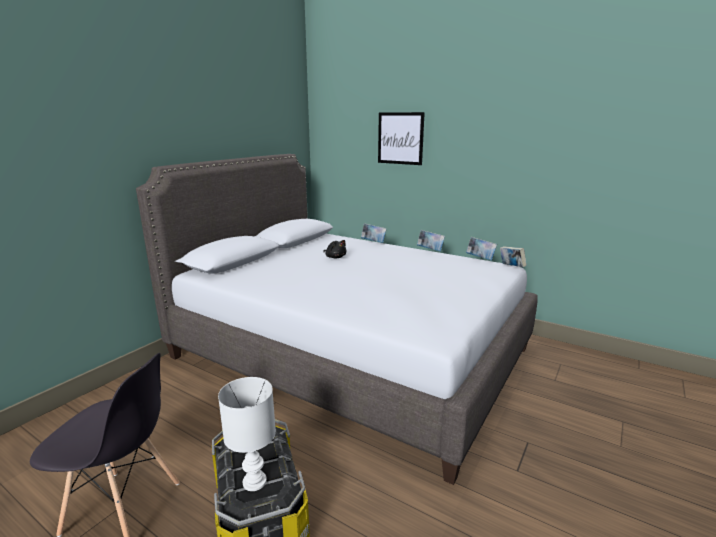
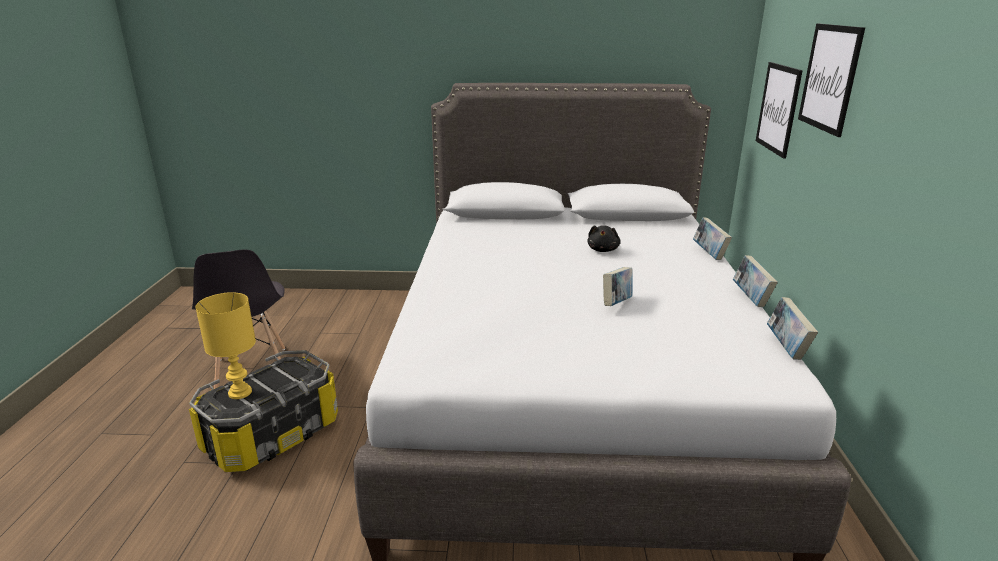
camera: 60 degrees right, 5 degrees up
(254, 481) = (241, 392): white table lamp -> yellow table lamp
(351, 160) = (778, 108): none -> picture
(511, 267) = (792, 386): book -> book (616, 303)

